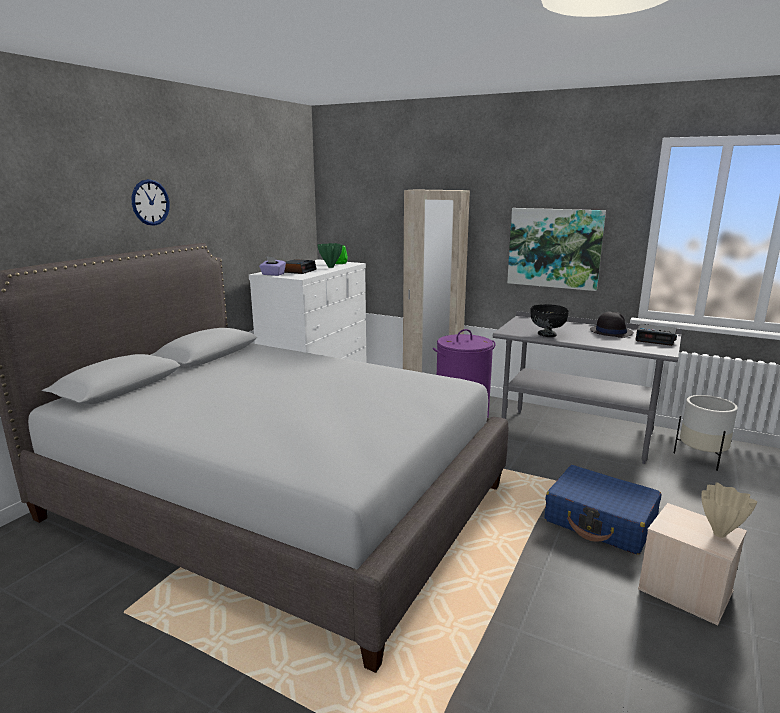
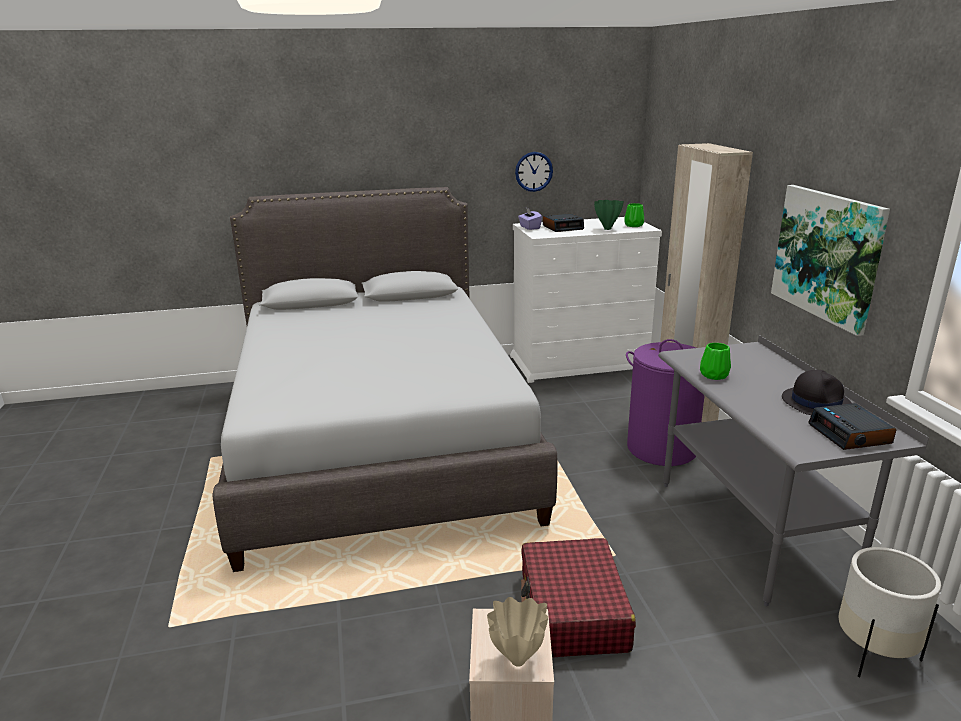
camera: 50 degrees right, 5 degrees up
(150, 202) = (398, 146): wall clock -> wall clock (533, 171)
(547, 335) = (713, 375): black bowl -> green vase
(600, 521) = (573, 612): blue suitcase -> red suitcase

